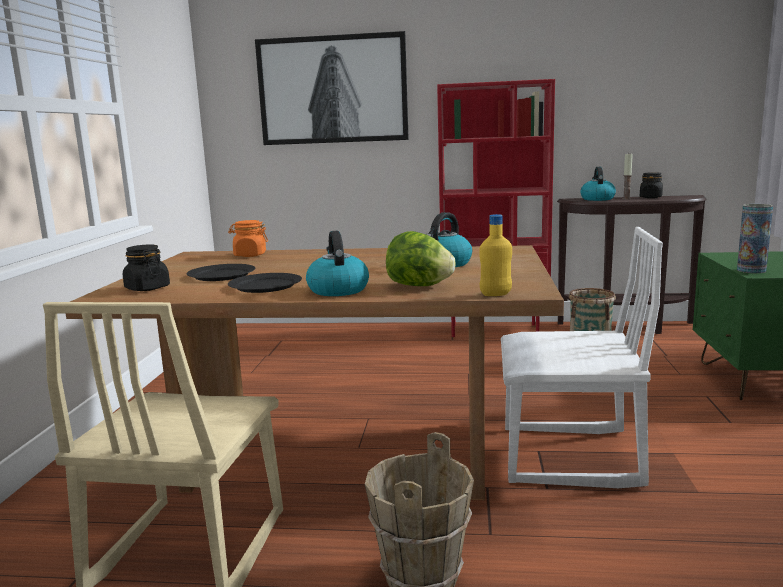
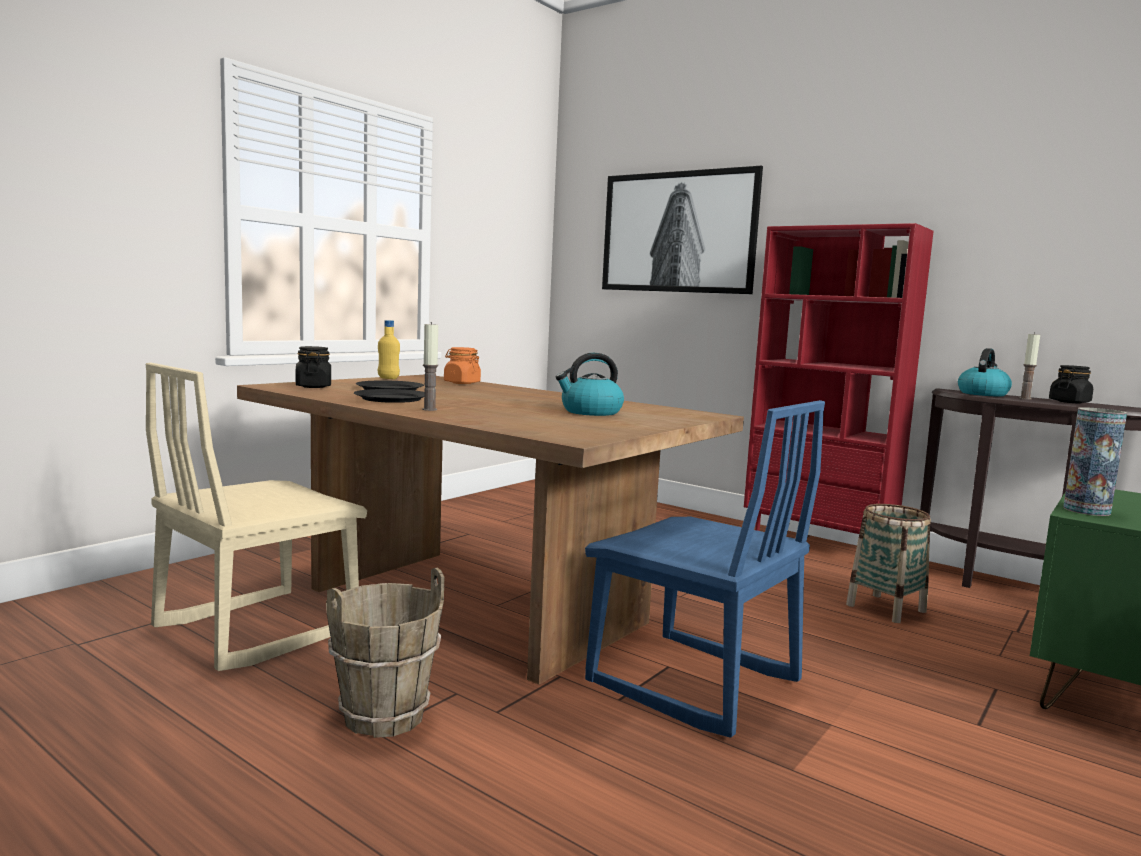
camera: 30 degrees right, 5 degrees down
(337, 290) = (429, 409): kettle -> candle
(419, 286) = (501, 419): lettuce -> none
(495, 294) = (537, 434): yellow bottle -> yellow bottle (388, 378)
(569, 457) = (692, 683): white chair -> blue chair

